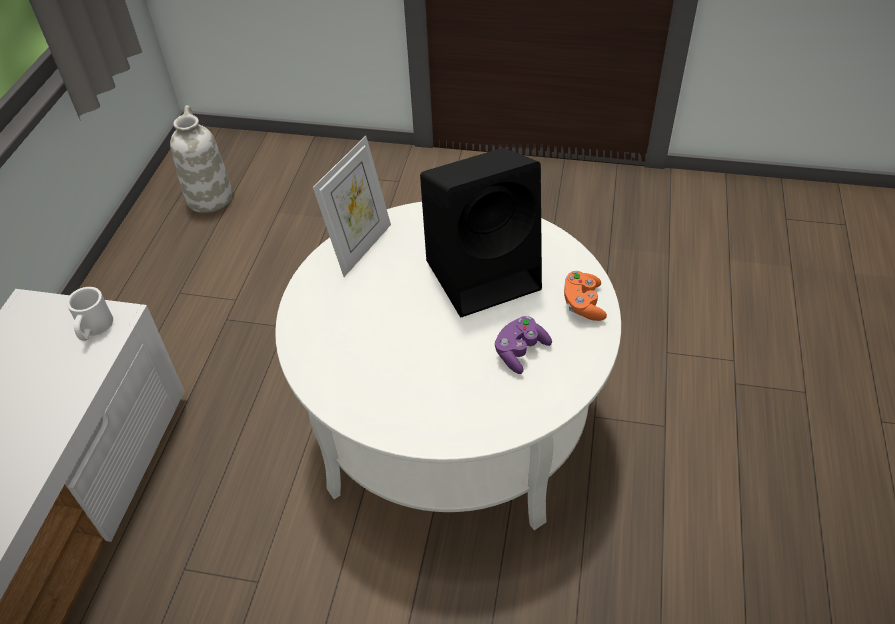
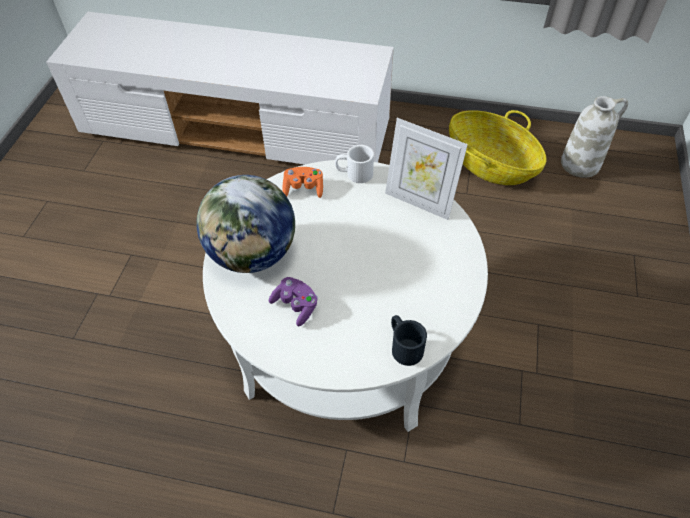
camera: 90 degrees right, 5 degrees up
(93, 329) = (356, 84): white mug -> white mug (354, 173)
(190, 274) = (490, 164): none -> basket
(442, 402) = (253, 254): none -> globe
(485, 273) = (387, 285): black speaker -> none
(560, 260) = (403, 345): none -> black mug
(583, 304) = (346, 358): orange game controller -> orange game controller (303, 189)

